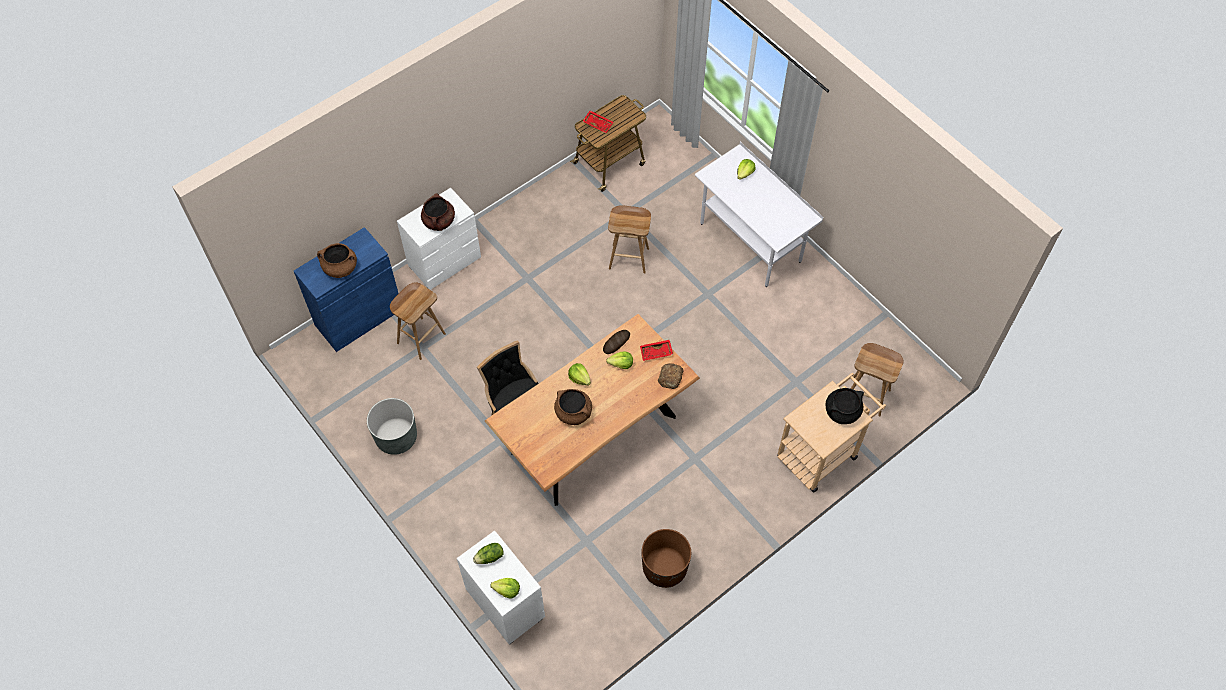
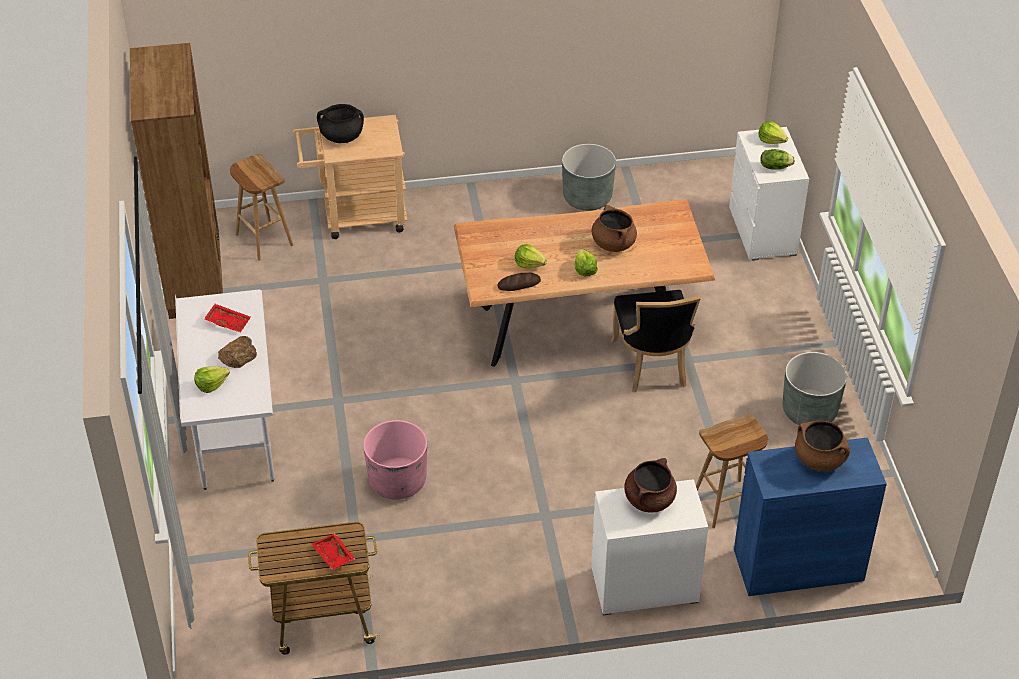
camera: 150 degrees left, 15 degrees down
(629, 258) = (397, 481): brown stool -> pink planter
(656, 353) = (482, 258): red tray -> red tray (228, 321)
(664, 568) = (587, 197): brown planter -> grey planter
(670, 377) = (485, 232): bread -> bread (238, 355)
(880, 339) = (195, 278): none -> brown bookcase

